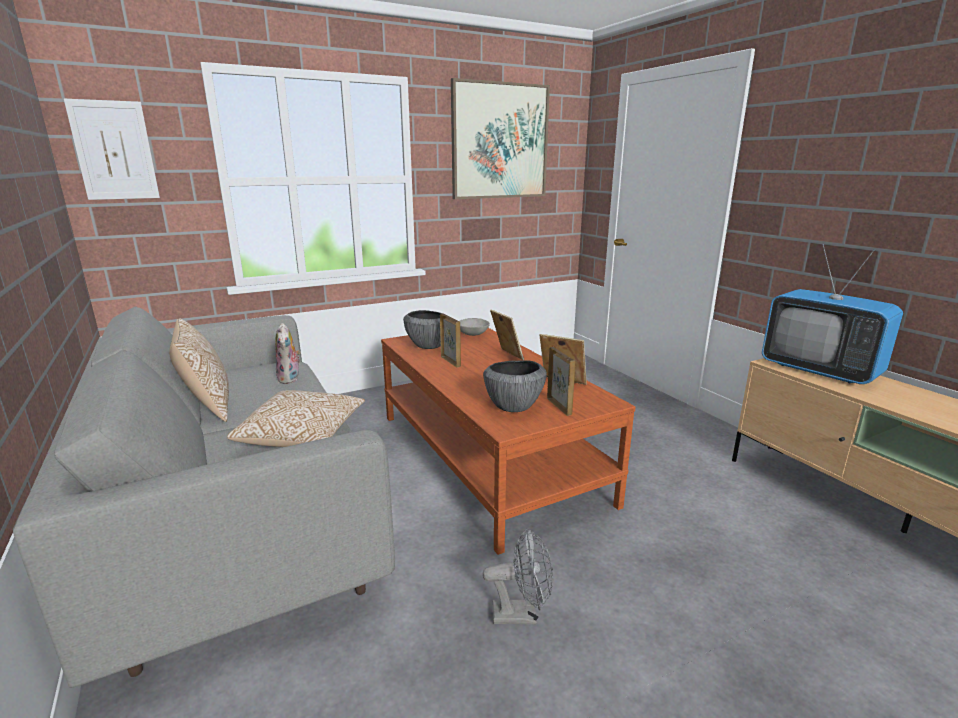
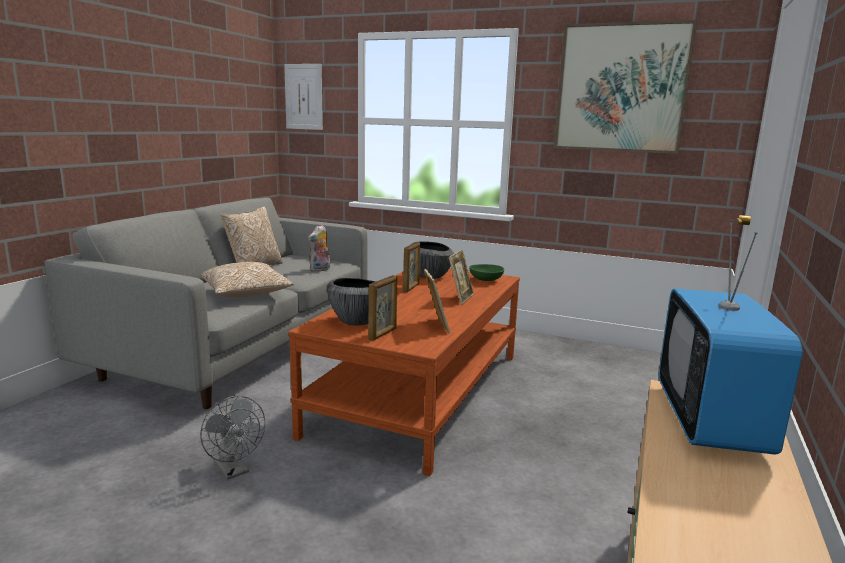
camera: 50 degrees right, 5 degrees down
(472, 334) = (485, 280): grey bowl -> green bowl

